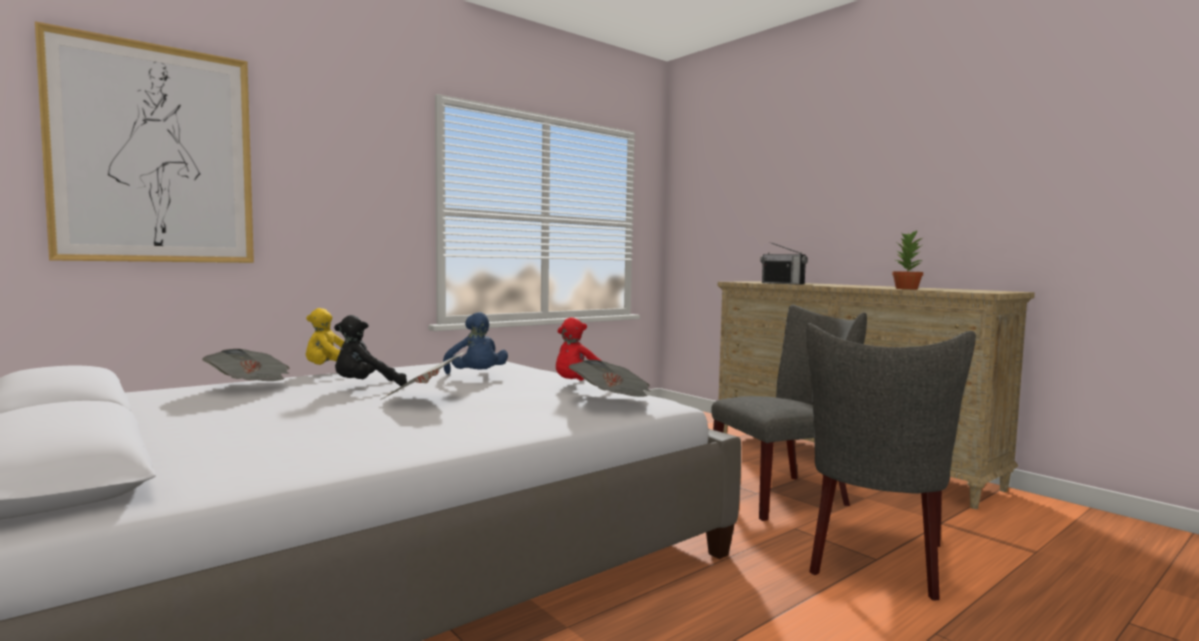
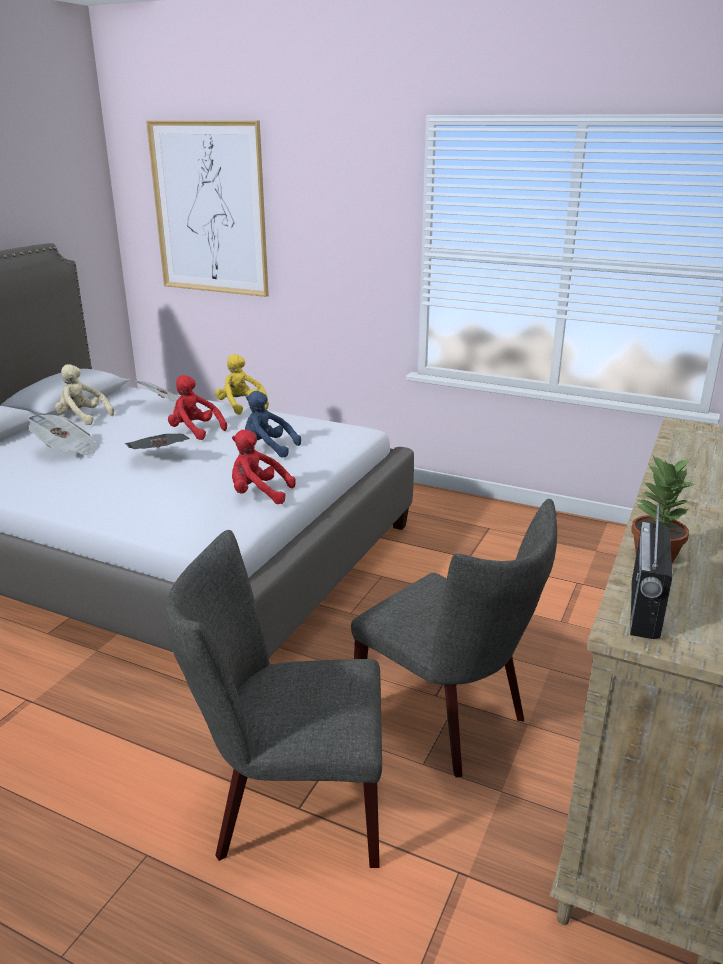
camera: 65 degrees right, 20 degrees up
(168, 415) = (82, 418): none -> beige plush toy
(366, 387) = (194, 431): black plush toy -> red plush toy
(476, 377) = (267, 449): blue plush toy -> blue plush toy turned 75 degrees clockwise
(613, 402) = (191, 520): newspaper -> newspaper (67, 451)
(783, 283) = (671, 459): radio -> radio (644, 609)

